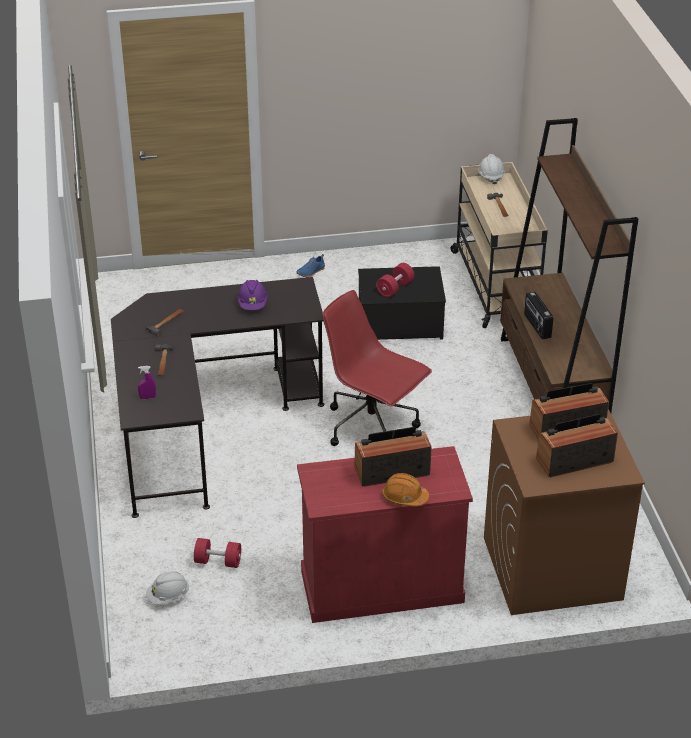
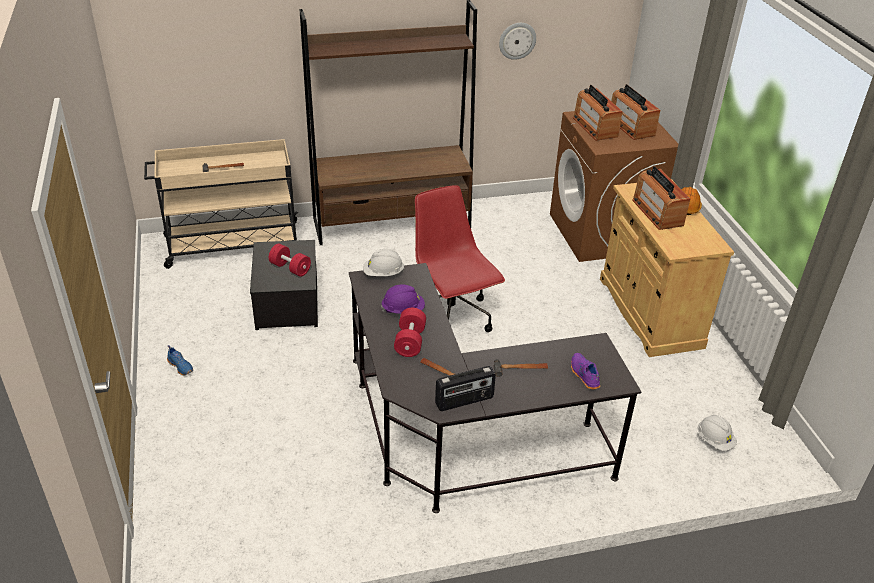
camera: 95 degrees left, 0 degrees up
(147, 397) = (583, 375): purple spray bottle -> purple shoe
(218, 561) = (657, 410): red dumbbell -> red dumbbell (410, 341)
(373, 427) = (451, 318): red office chair -> red office chair turned 120 degrees clockwise
(381, 586) = (649, 312): red cabinet -> beige cabinet
(490, 176) = (162, 171): white hard hat -> white hard hat (383, 274)
(536, 326) = (394, 173): radio -> radio (464, 401)
(659, 307) = (517, 40): none -> wall clock

